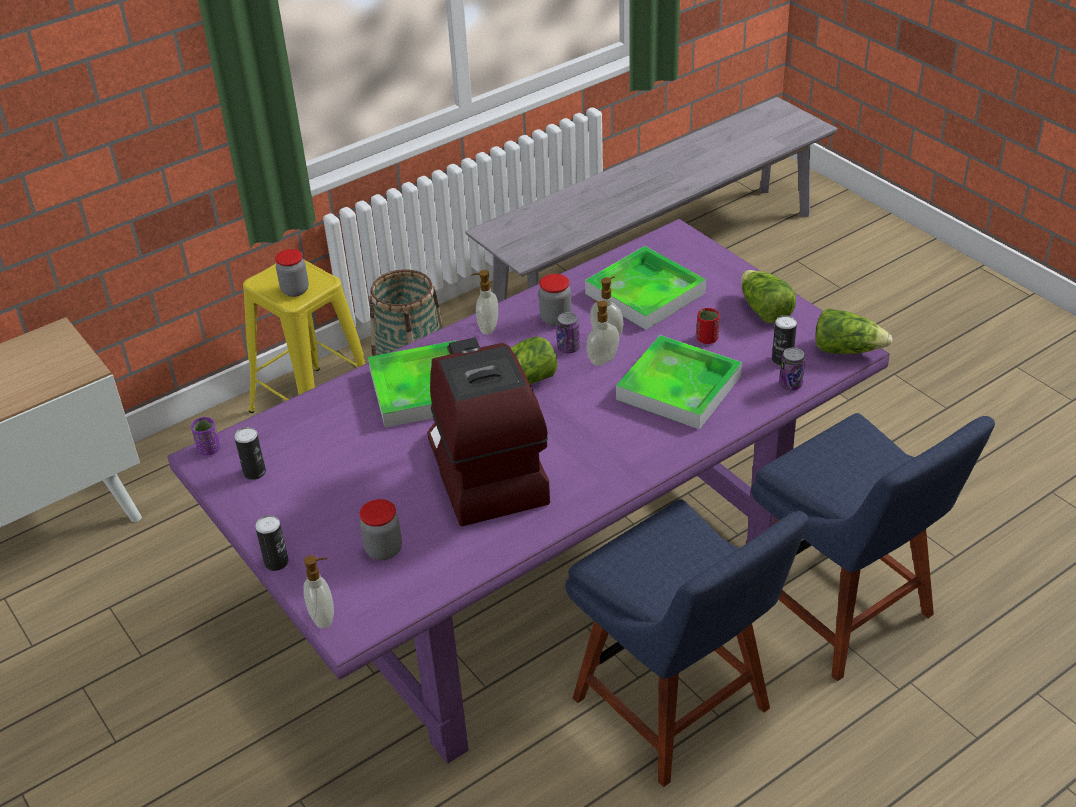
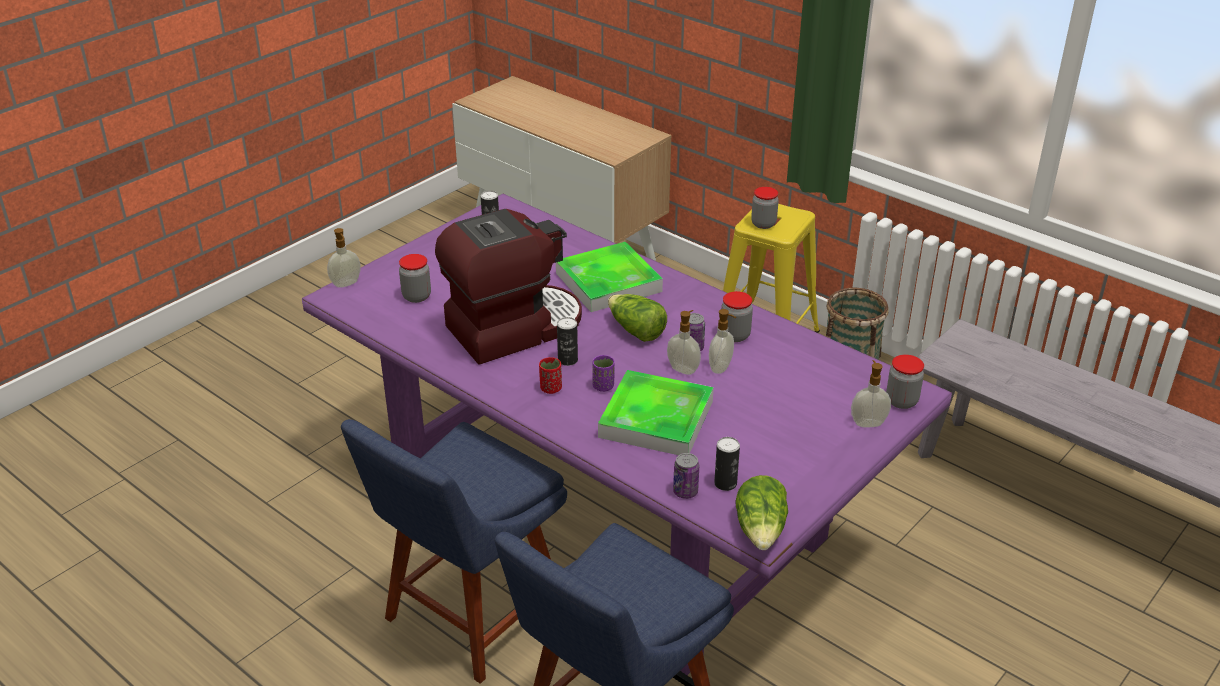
camera: 75 degrees right, 5 degrees down
(209, 449) = (512, 206): purple cup -> purple cup (603, 386)
(276, 562) = (399, 255): can -> can (567, 360)
(487, 328) = (705, 301): soap dispenser -> soap dispenser (868, 423)
(645, 293) = (800, 383): tray -> none
(686, 245) = (901, 401): none -> jar
(707, 339) = (740, 430): red cup -> red cup (551, 388)
(764, 310) = (807, 465): lettuce -> none

